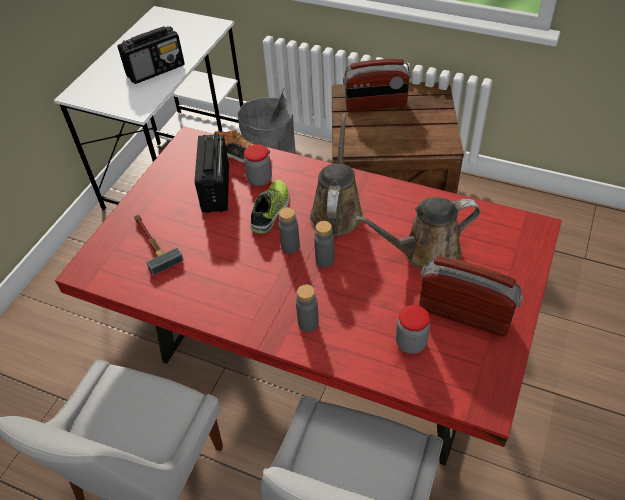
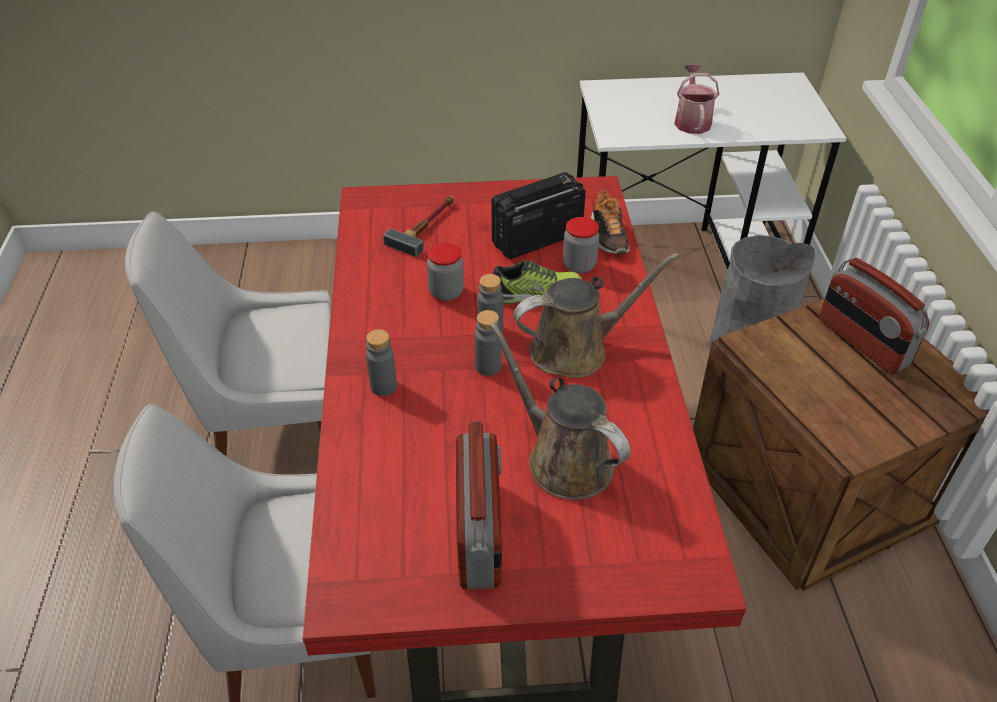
camera: 60 degrees right, 5 degrees down
(156, 70) = (692, 120): radio -> watering can
(411, 343) = (402, 491): jar -> jar (446, 292)

